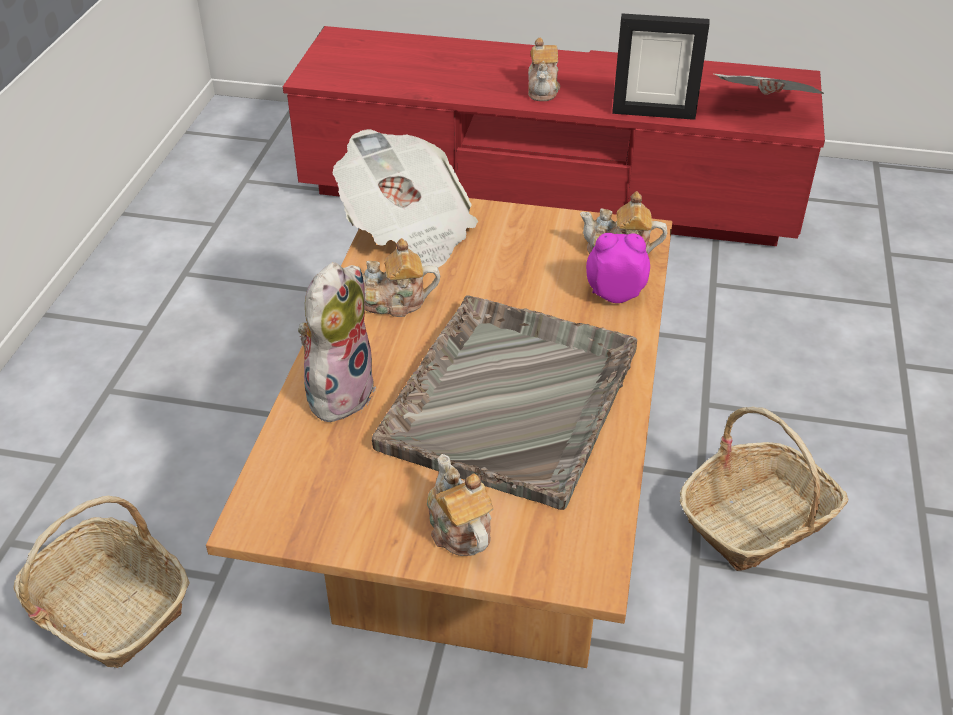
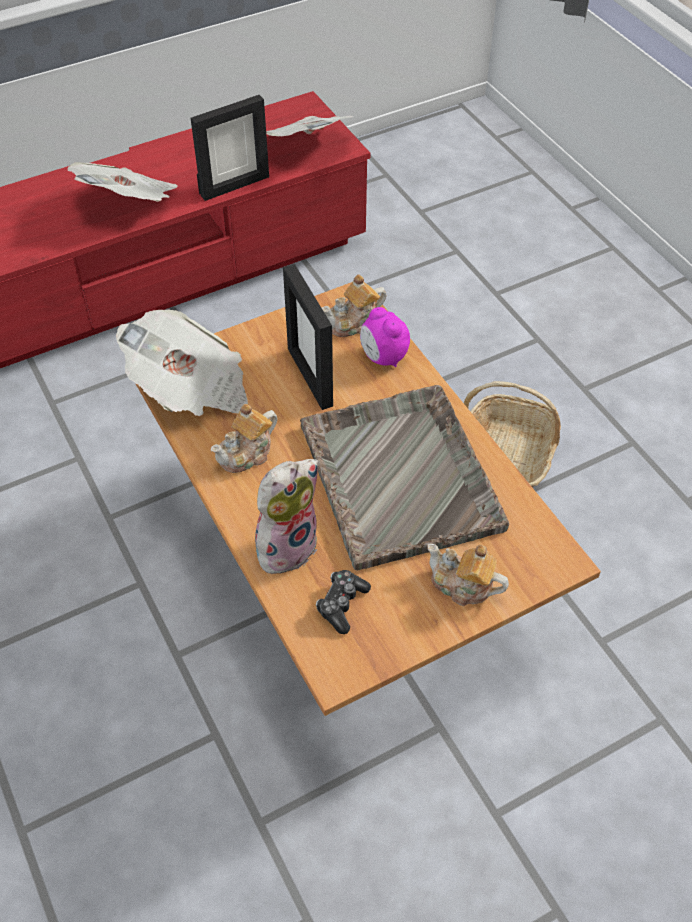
camera: 40 degrees left, 10 degrees up
(108, 607) = (157, 815): basket -> none
(327, 469) = (341, 604): none -> game controller
(339, 391) = (286, 545): plush toy -> plush toy turned 60 degrees clockwise
(526, 273) = (311, 376): none -> picture frame
(543, 89) = (130, 203): teapot -> newspaper
(615, 293) = (383, 357): alarm clock -> alarm clock turned 90 degrees counterclockwise

